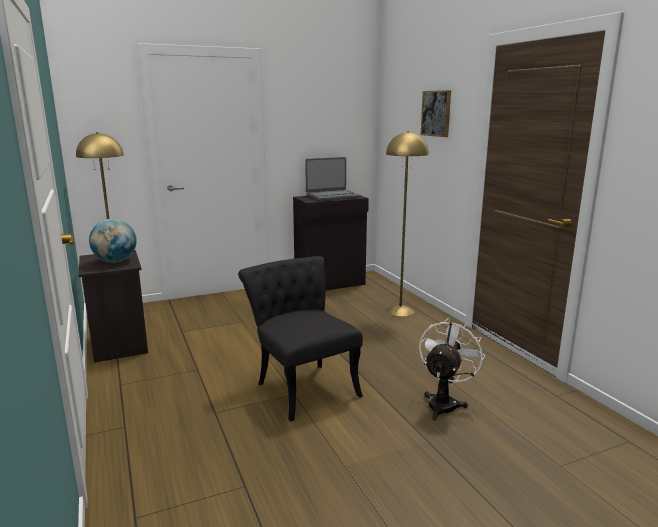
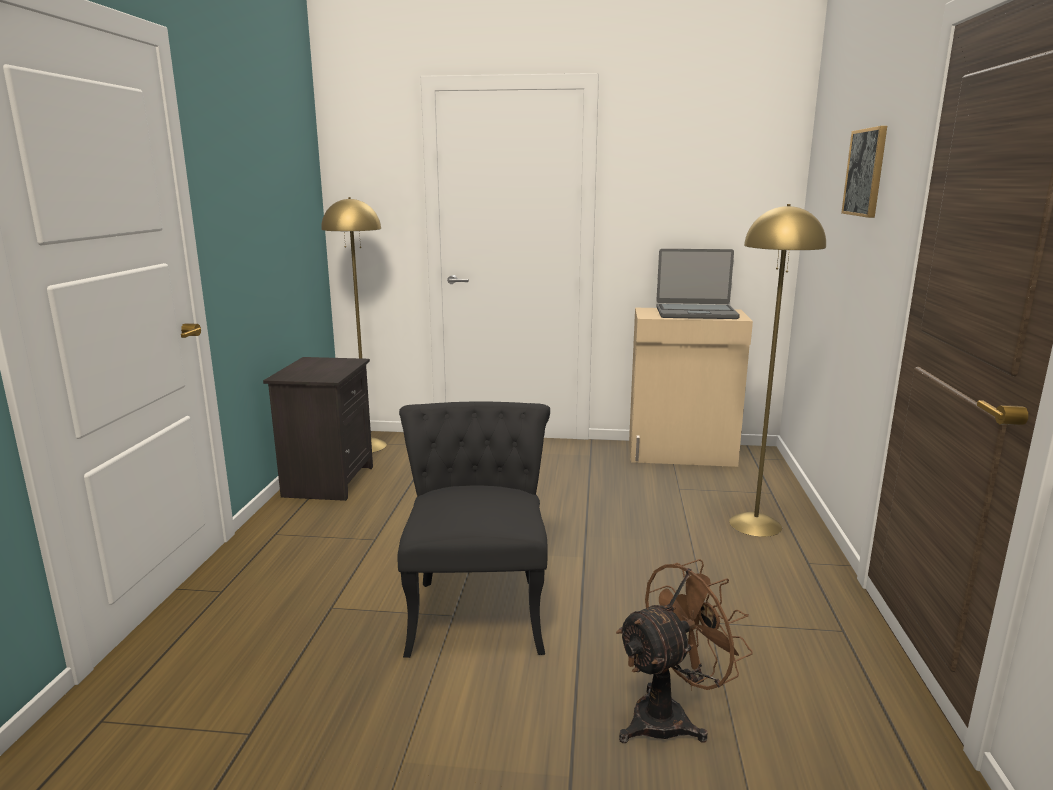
camera: 30 degrees right, 0 degrees up
(115, 261) = (324, 370): globe -> none
(330, 284) = (682, 454): black cabinet -> beige cabinet
(444, 403) = (670, 717): white fan -> brown fan

